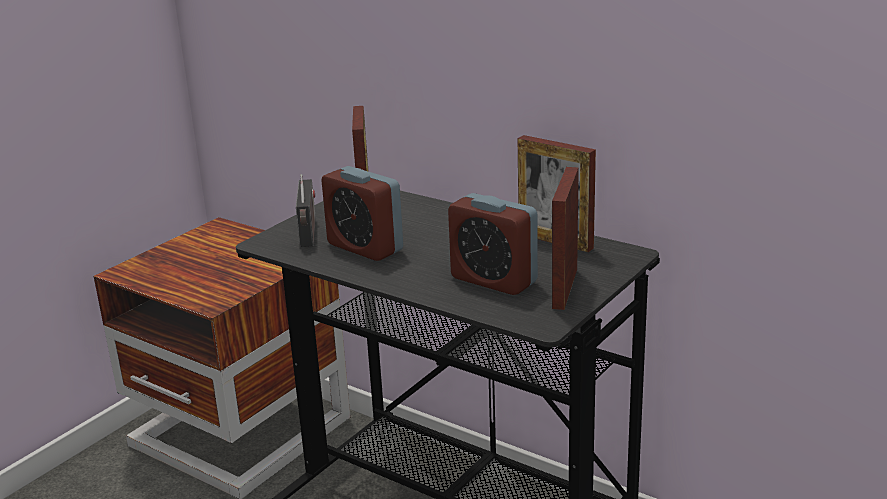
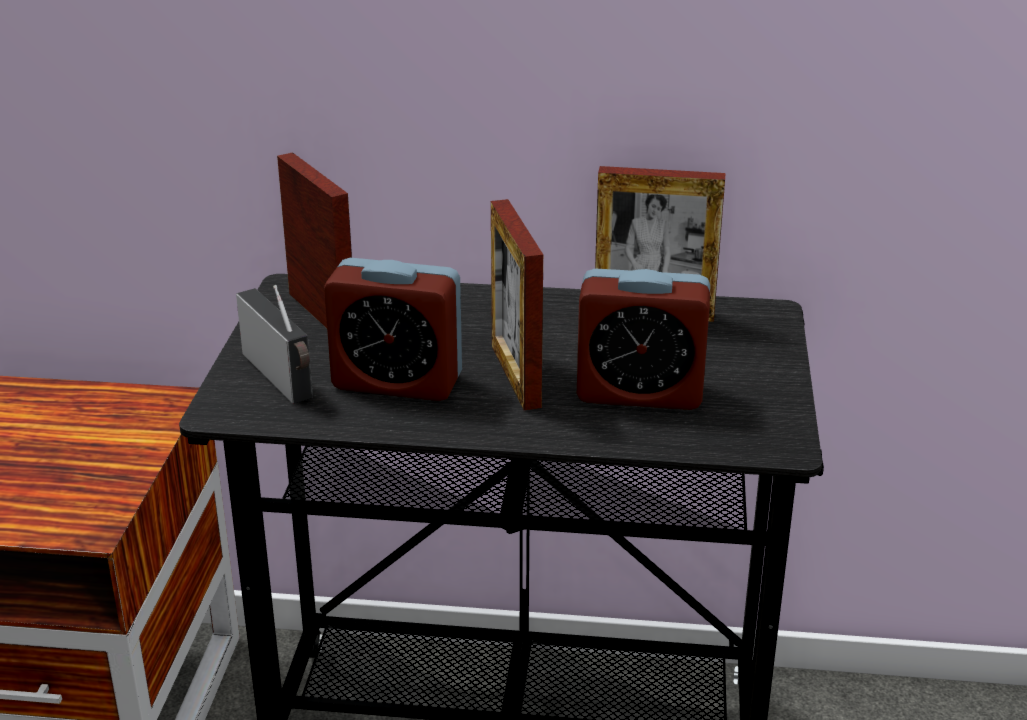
camera: 30 degrees left, 5 degrees up
(564, 288) = (745, 383): picture frame -> picture frame (515, 376)

